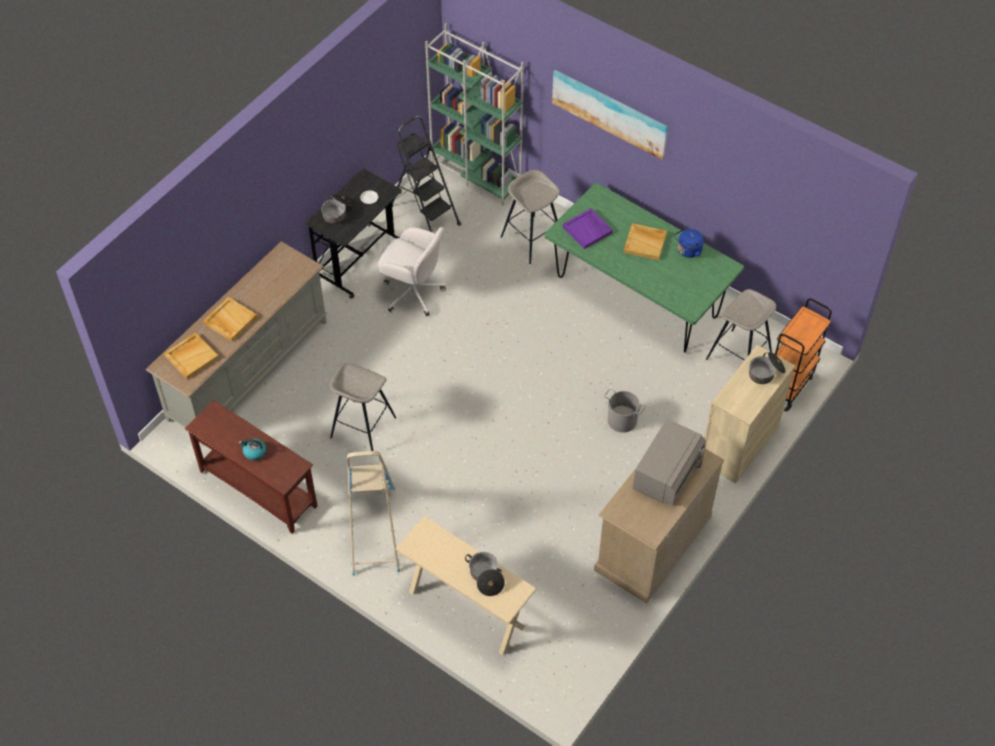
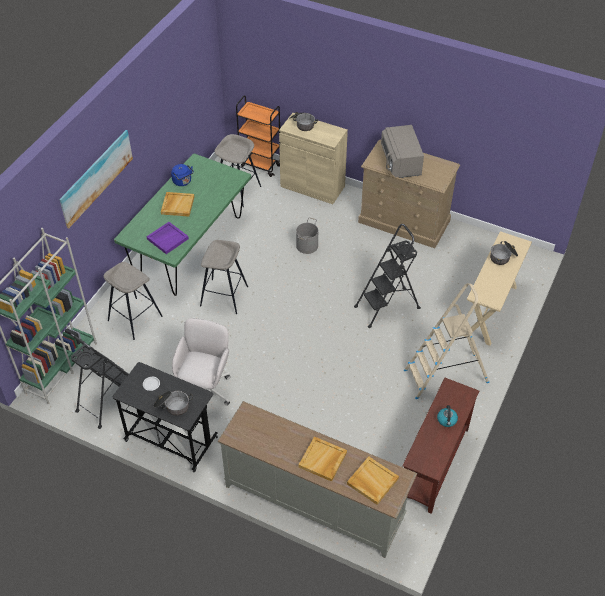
camera: 100 degrees left, 5 degrees down
(363, 427) = (353, 401): grey stool -> grey stool (224, 296)
(498, 491) = (388, 306): none -> step ladder
(667, 474) = (400, 163): grey microwave -> grey microwave turned 120 degrees counterclockwise

